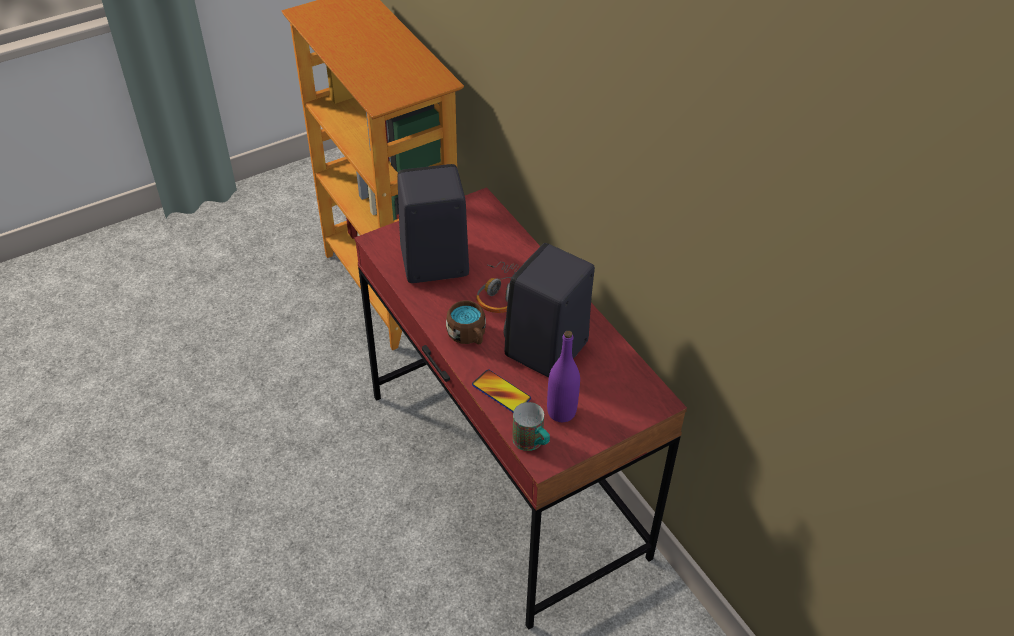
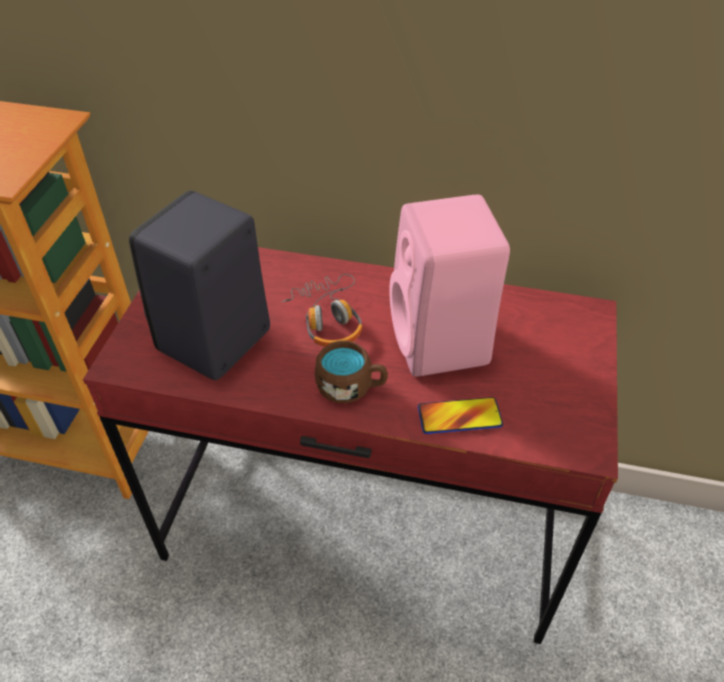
camera: 45 degrees left, 0 degrees up
(532, 443) = (557, 442): mug -> none
(545, 351) = (441, 343): black speaker -> pink speaker
(561, 412) = (536, 389): purple bottle -> none

